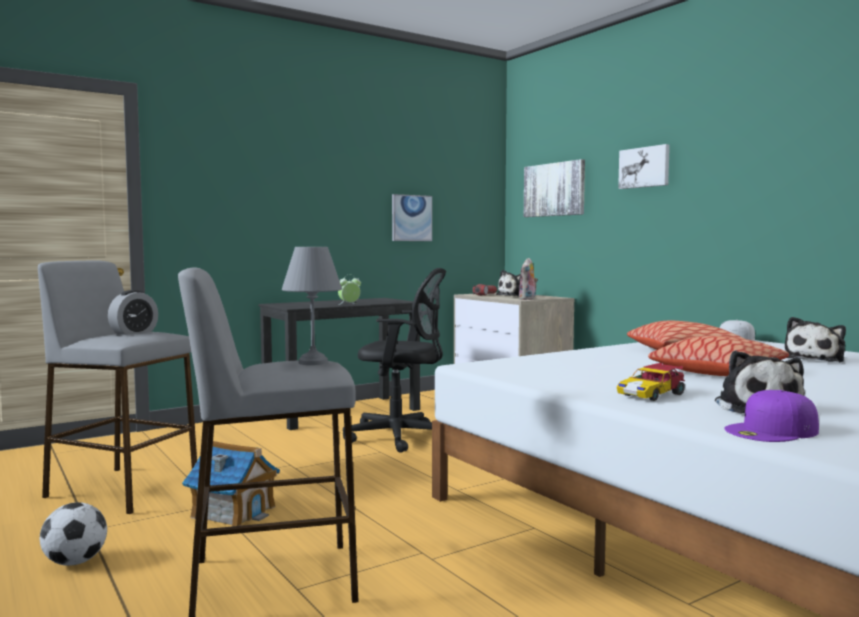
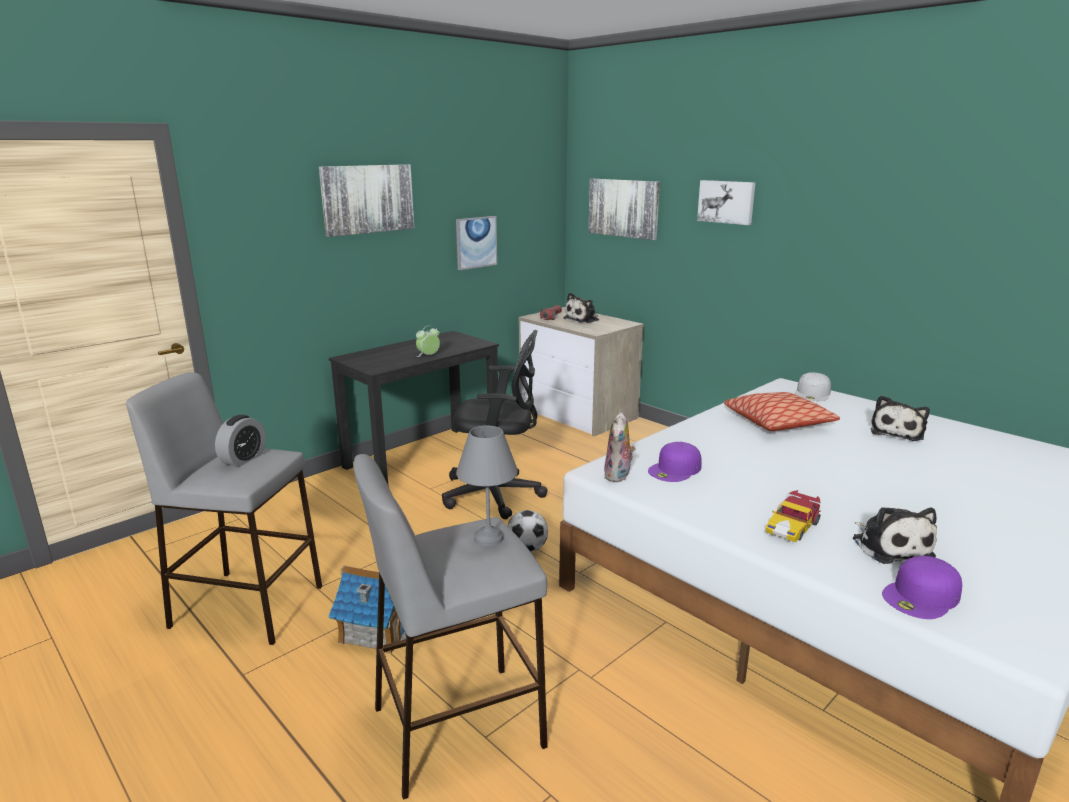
camera: 10 degrees left, 15 degrees up
(75, 562) = (251, 726): football -> football (527, 549)
(307, 165) = (367, 199): none -> picture
(528, 299) = (601, 330): plush toy -> plush toy (618, 476)
(550, 367) = (675, 469): none -> purple cap
(717, 372) = (826, 469): pillow -> none

